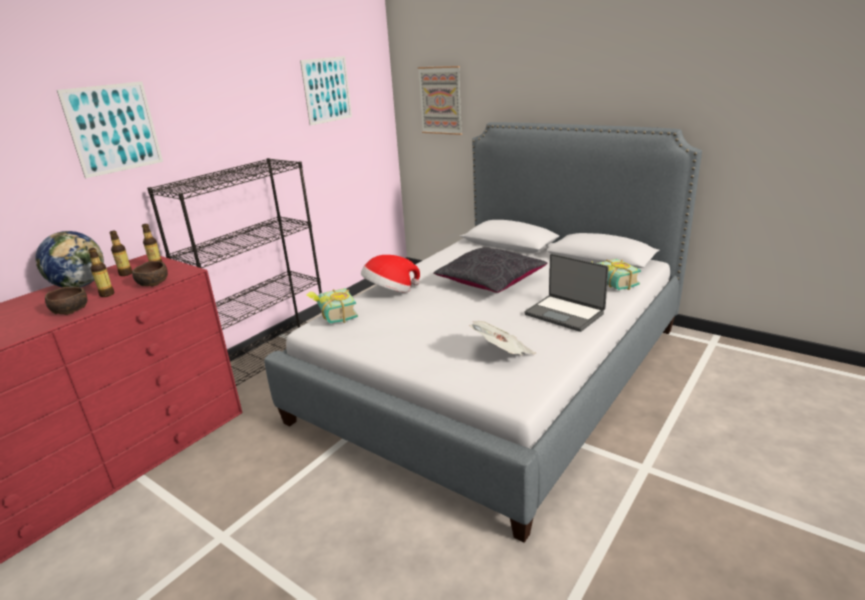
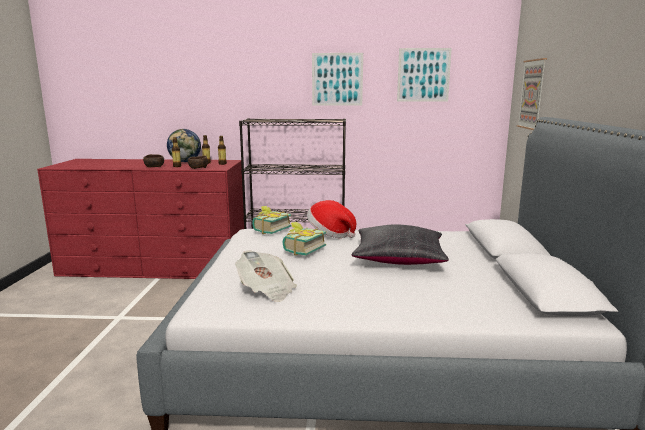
camera: 55 degrees right, 10 degrees down
(113, 128) = (239, 79): picture -> picture (337, 79)
(565, 313) = (373, 299): laptop -> none
(611, 284) = (480, 308): book -> book (301, 249)

